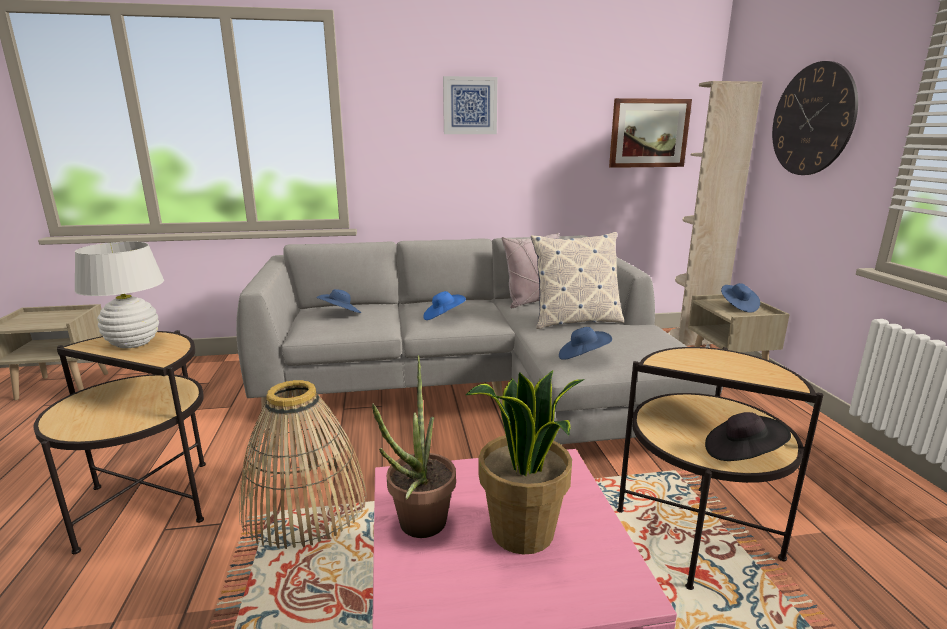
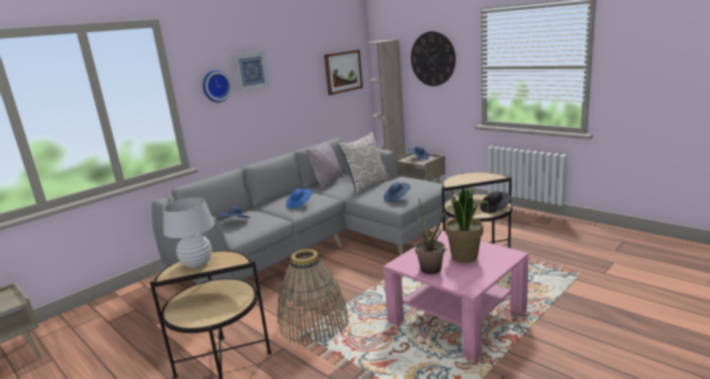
camera: 35 degrees left, 0 degrees up
(407, 120) = (215, 86): none -> wall clock

